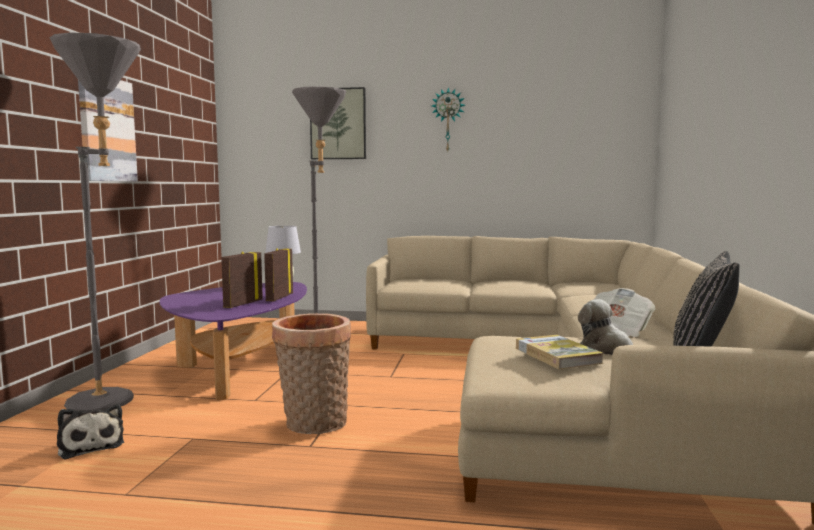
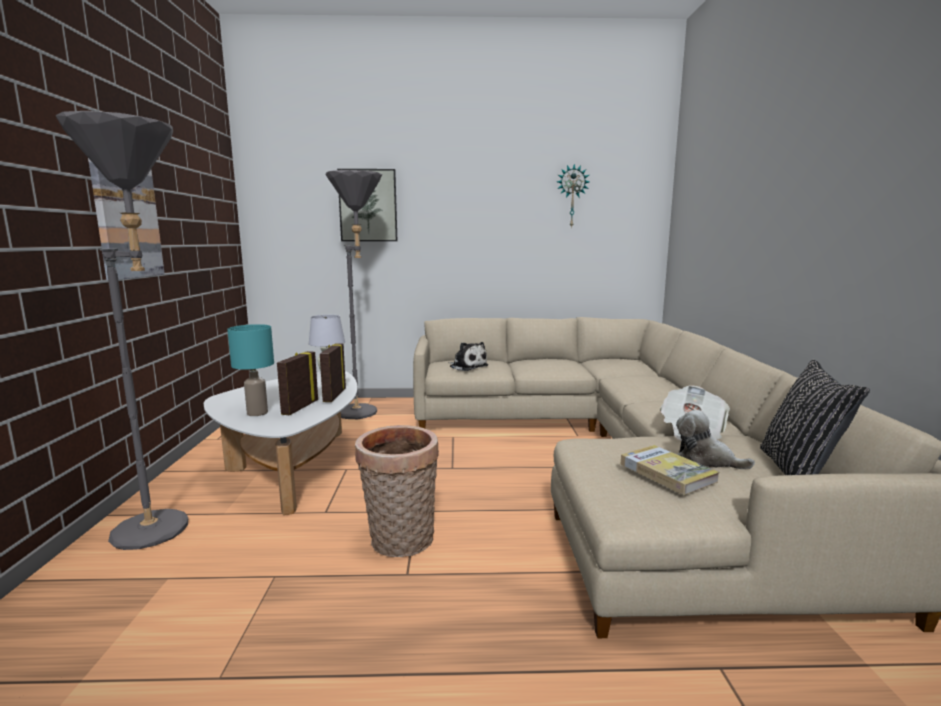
camera: 10 degrees left, 5 degrees up
(90, 445) = (156, 600): plush toy -> plush toy (467, 366)
(203, 306) = (257, 413): none -> turquoise table lamp
(241, 367) = (295, 466): purple coffee table -> white coffee table
(448, 120) = (478, 204): wall clock -> wall clock (572, 196)

